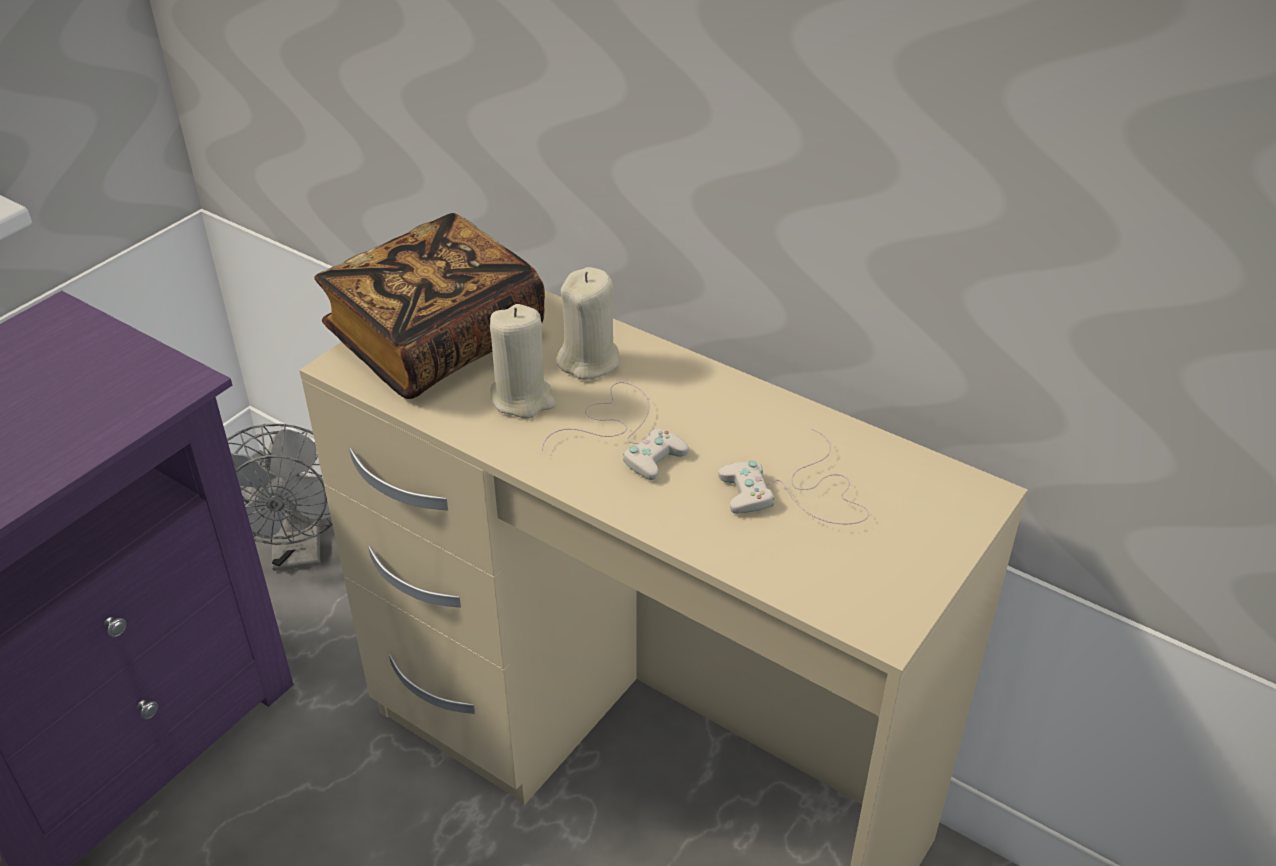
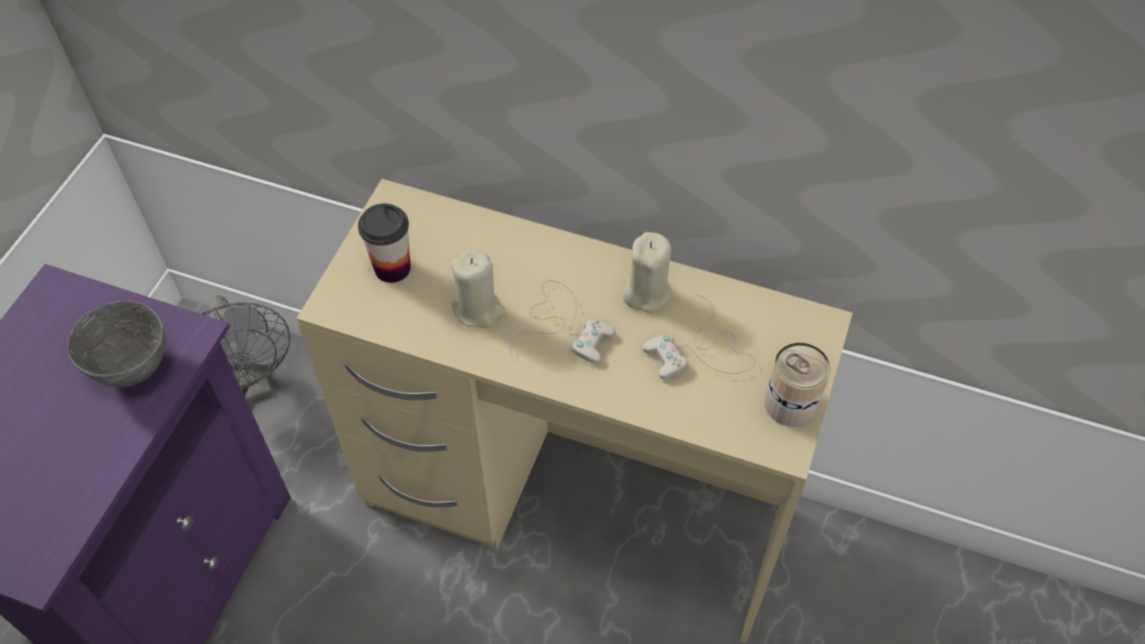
camera: 15 degrees left, 15 degrees up
(98, 402) = (132, 369): none -> grey bowl
(436, 341) = (392, 268): book -> cup
(589, 361) = (515, 263): beige candle -> beige candle (646, 292)
(906, 575) = (790, 403): none -> can

